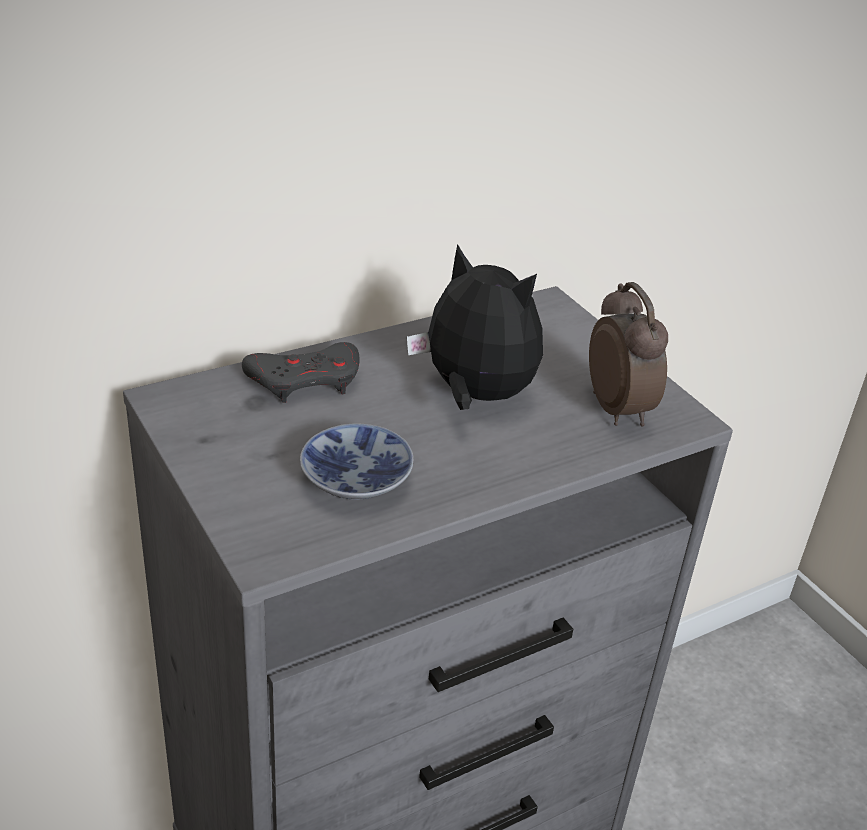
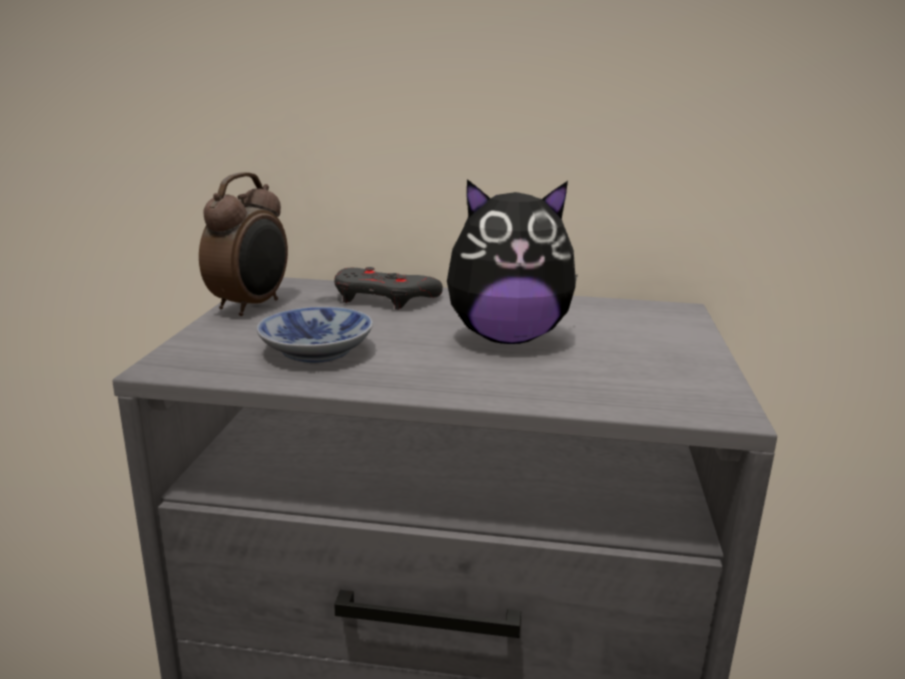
camera: 40 degrees right, 15 degrees down
(475, 396) = (507, 337): plush toy -> plush toy turned 105 degrees clockwise
(619, 409) = (646, 382): alarm clock -> alarm clock (252, 306)

